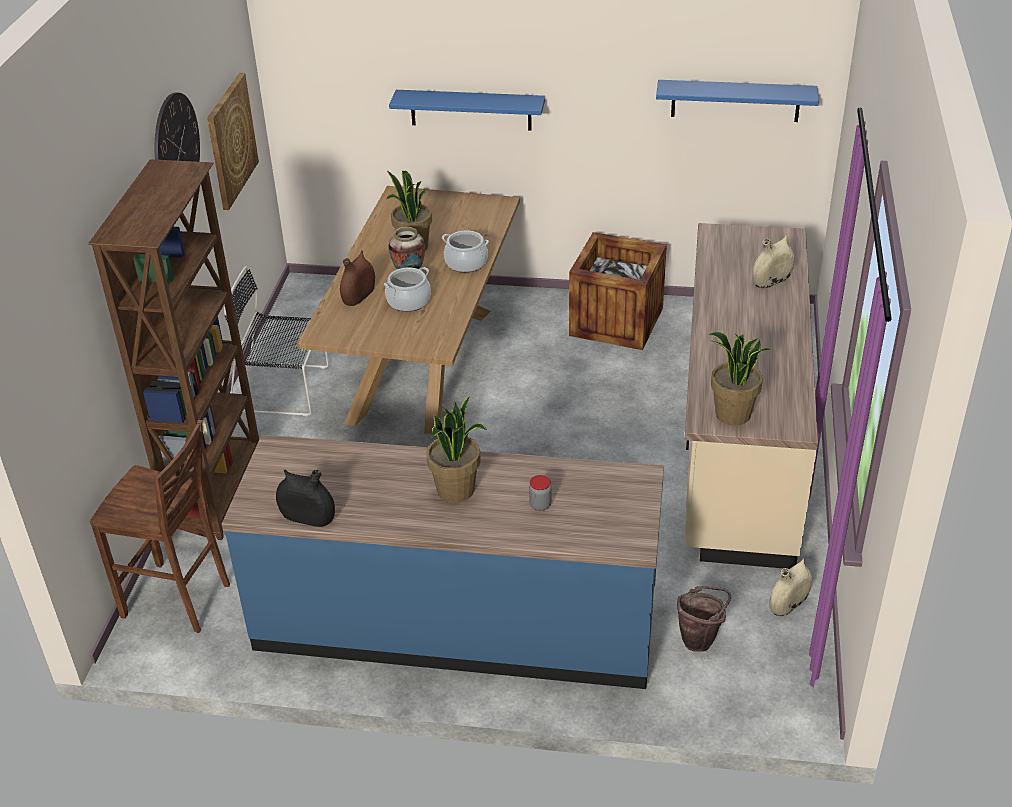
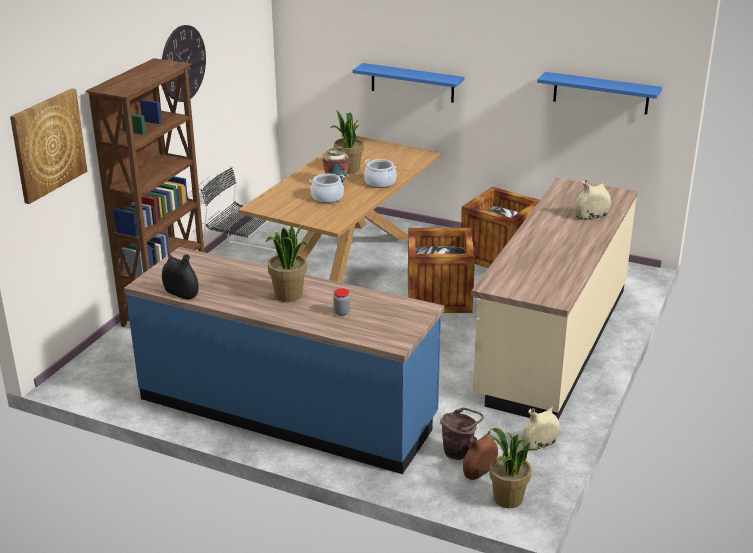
camera: 15 degrees right, 10 degrees down
(179, 600) = (109, 363): brown stool -> none
(231, 140) = (237, 78): picture -> picture (48, 144)
(359, 296) = (295, 190): brown vase -> brown vase (480, 471)
(569, 401) = (439, 297): none -> crate
(732, 415) = (512, 285): potted plant -> potted plant (507, 499)

